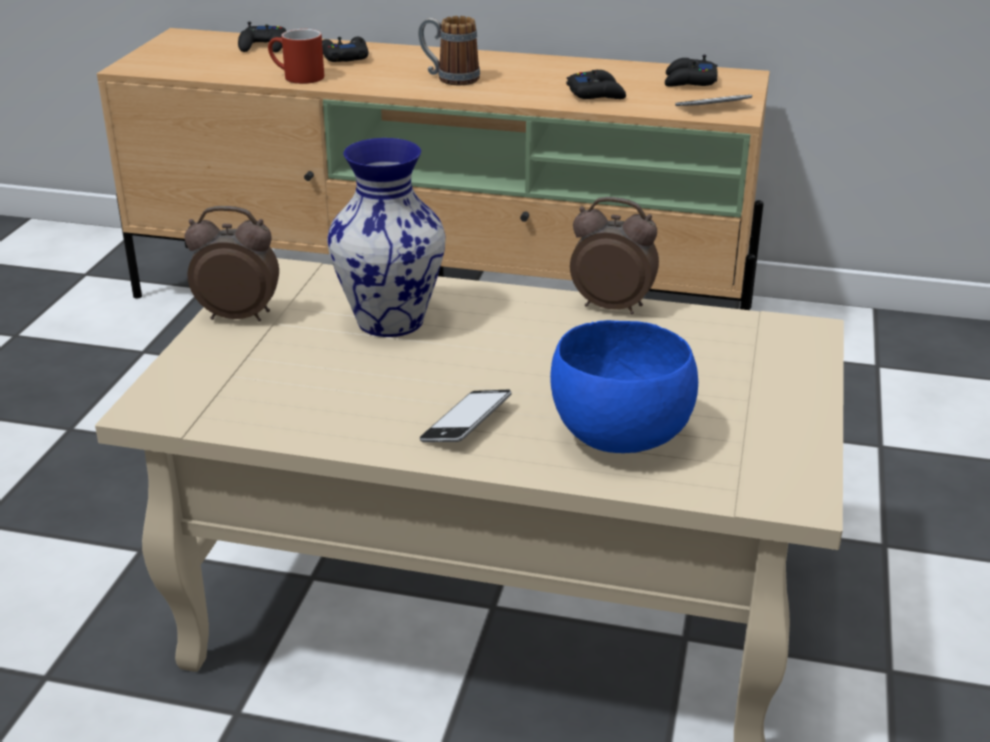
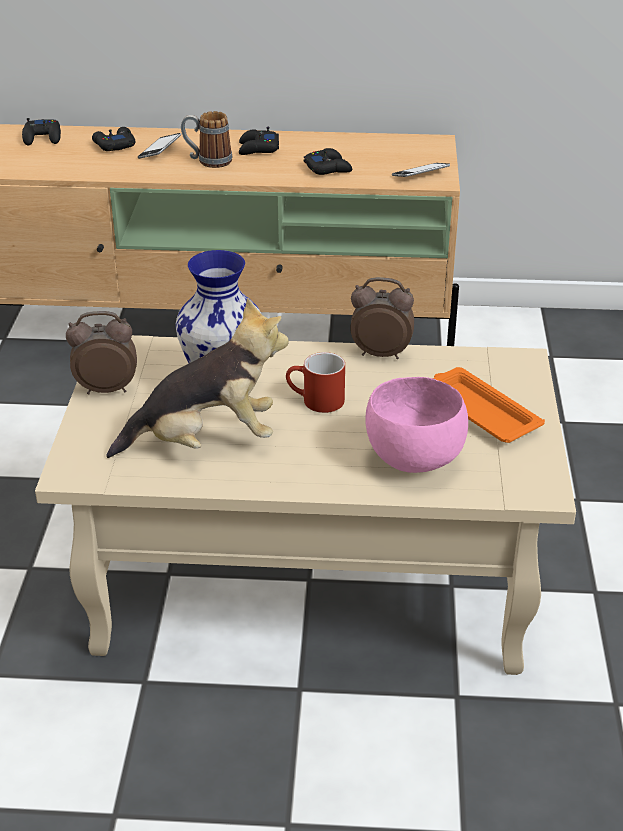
camera: 10 degrees left, 5 degrees up
(296, 77) = (82, 169): red mug -> red mug (315, 401)
(343, 388) = (206, 441): none -> plush toy
(466, 424) = (304, 460): phone -> phone (160, 150)
(617, 437) = (412, 459): blue bowl -> pink bowl
(689, 81) = (396, 150): black game controller -> black game controller (258, 149)
(729, 386) = (479, 411): none -> orange tray

